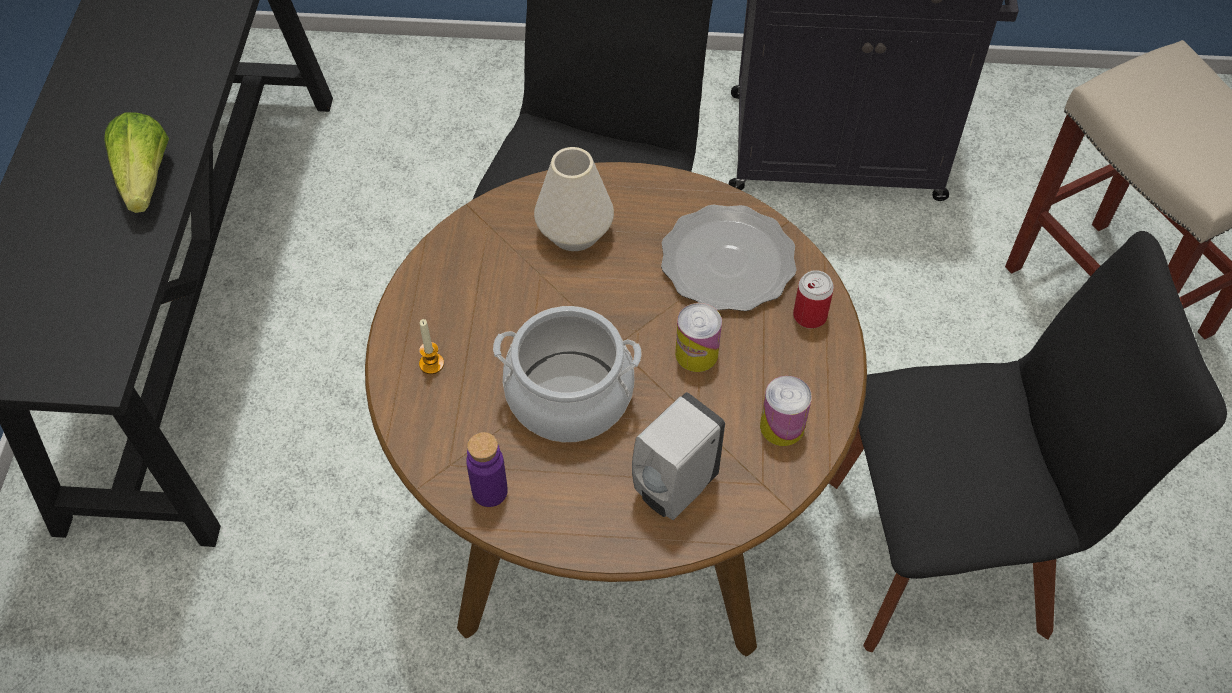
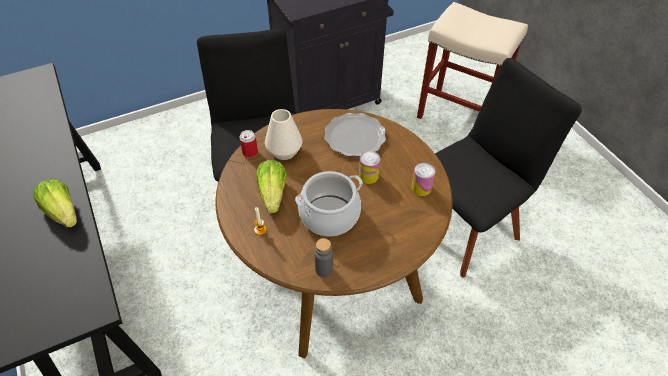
camera: 30 degrees left, 5 degrees down
(489, 491) = (324, 269): purple bottle -> grey bottle
(498, 306) = (273, 194): none -> lettuce
(673, 489) = (398, 231): white soap dispenser -> none
(809, 316) = (400, 143): can -> can (250, 152)

